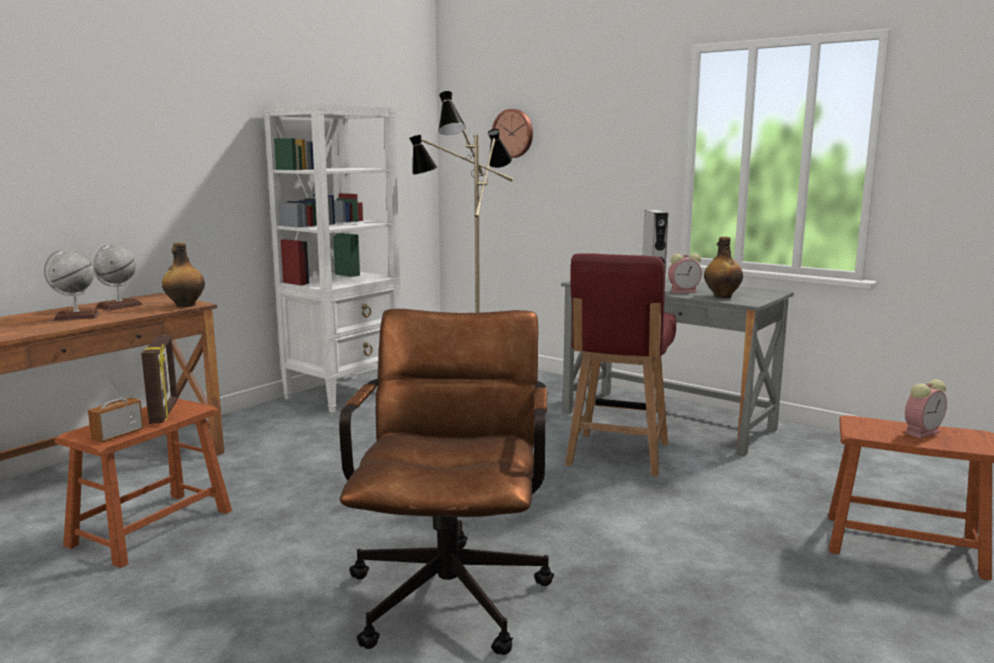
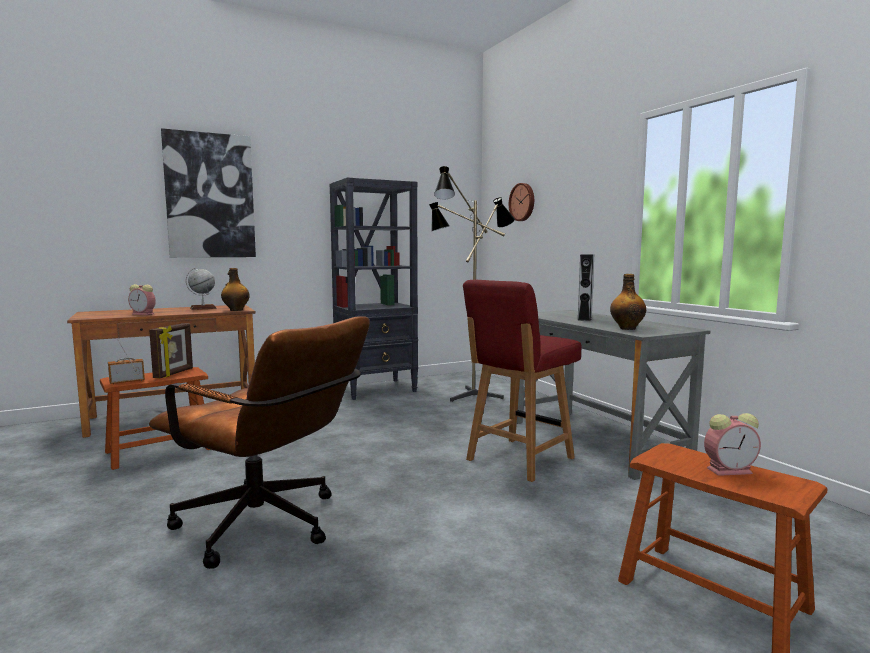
camera: 25 degrees right, 5 degrees down
(76, 316) = (167, 311): globe -> none
(100, 127) = (210, 196): none -> picture
(345, 393) = (376, 389): white bookcase -> black bookcase
(451, 587) = (268, 528): brown office chair -> brown office chair turned 90 degrees clockwise
(684, 291) = (601, 323): alarm clock -> alarm clock (144, 314)

